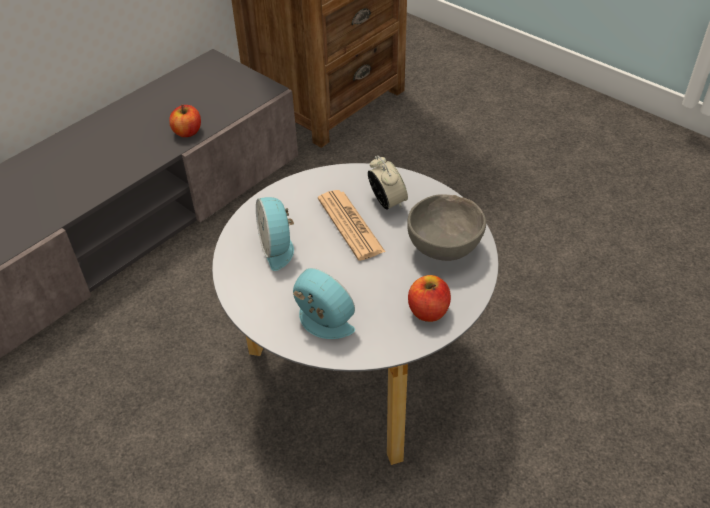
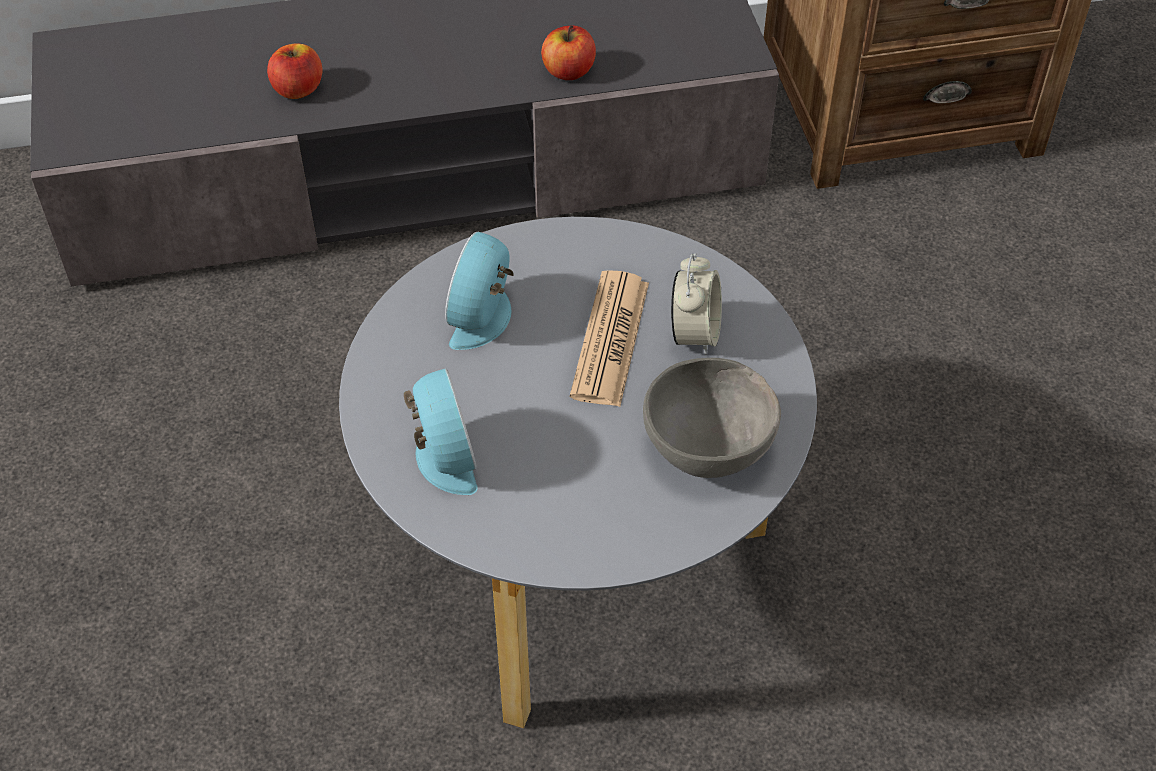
camera: 35 degrees right, 5 degrees up
(428, 311) = (594, 526): apple -> apple (298, 89)

